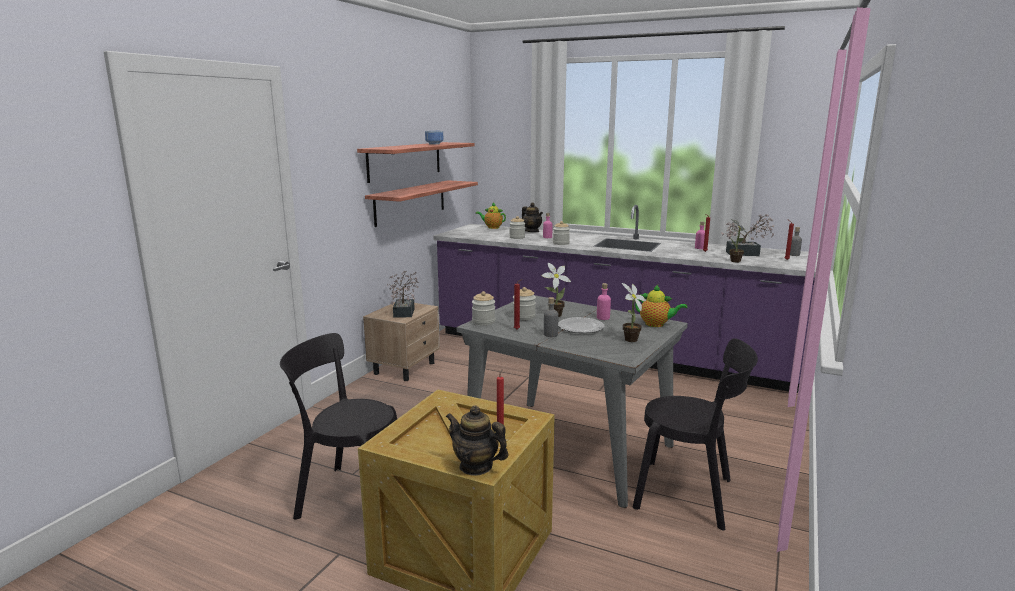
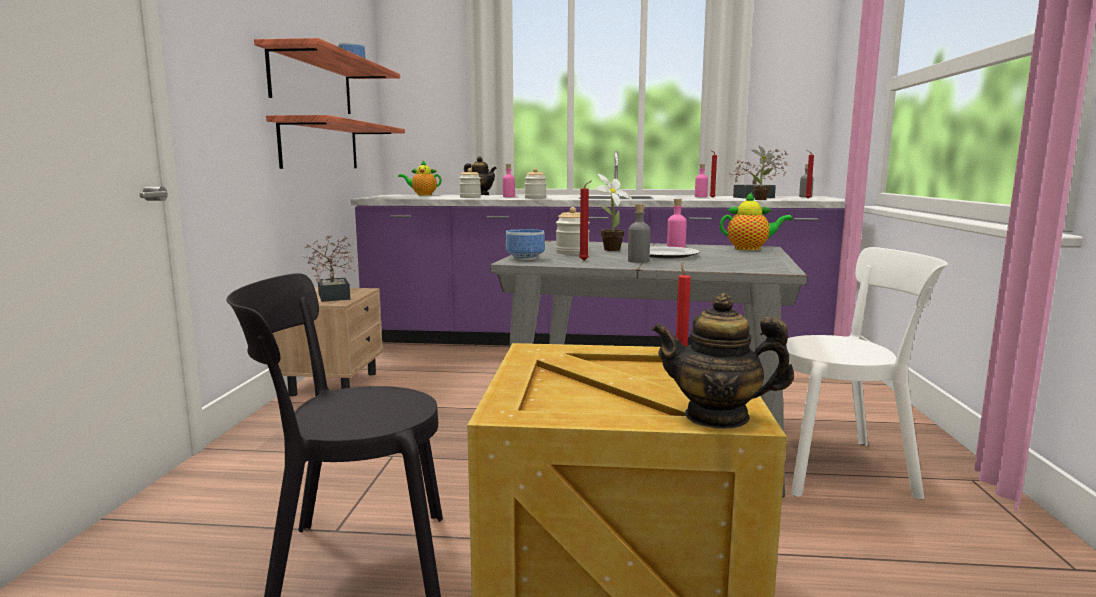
camera: 20 degrees left, 5 degrees down
(483, 321) = (523, 258): jar -> bowl
(629, 340) = (747, 259): potted plant -> none
(689, 495) = (841, 468): black chair -> white chair

